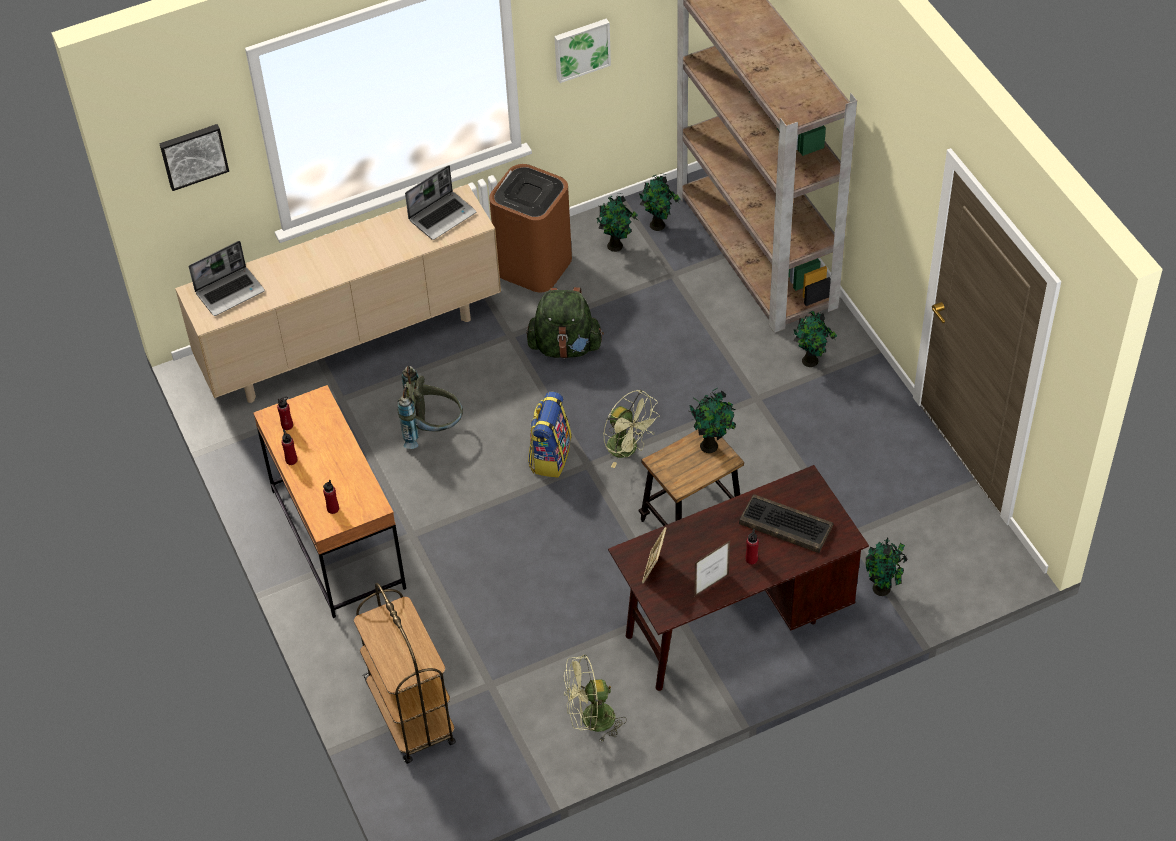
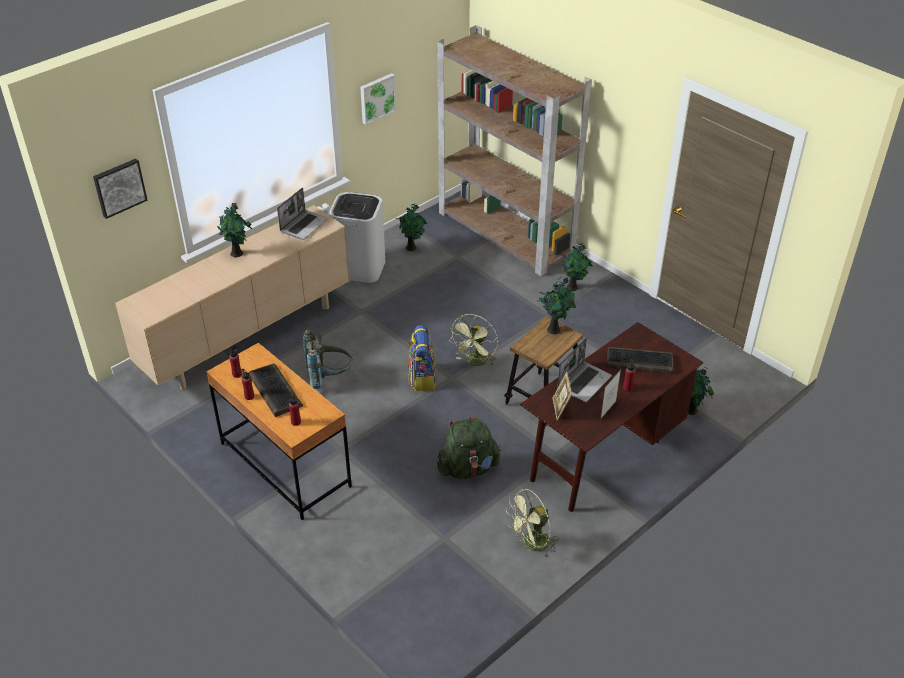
camera: 20 degrees left, 10 degrees down
(230, 291) = (160, 297): laptop -> laptop (584, 382)
(323, 459) = (274, 390): none -> keyboard
(410, 715) = (391, 575): brown cart -> none
(533, 265) = (359, 268): brown trash can -> white trash can
(565, 346) = (403, 310): green backpack -> green backpack (468, 468)
(628, 449) = (475, 362): green fan -> green fan turned 90 degrees clockwise
(658, 225) = (435, 231): potted plant -> potted plant (238, 253)

